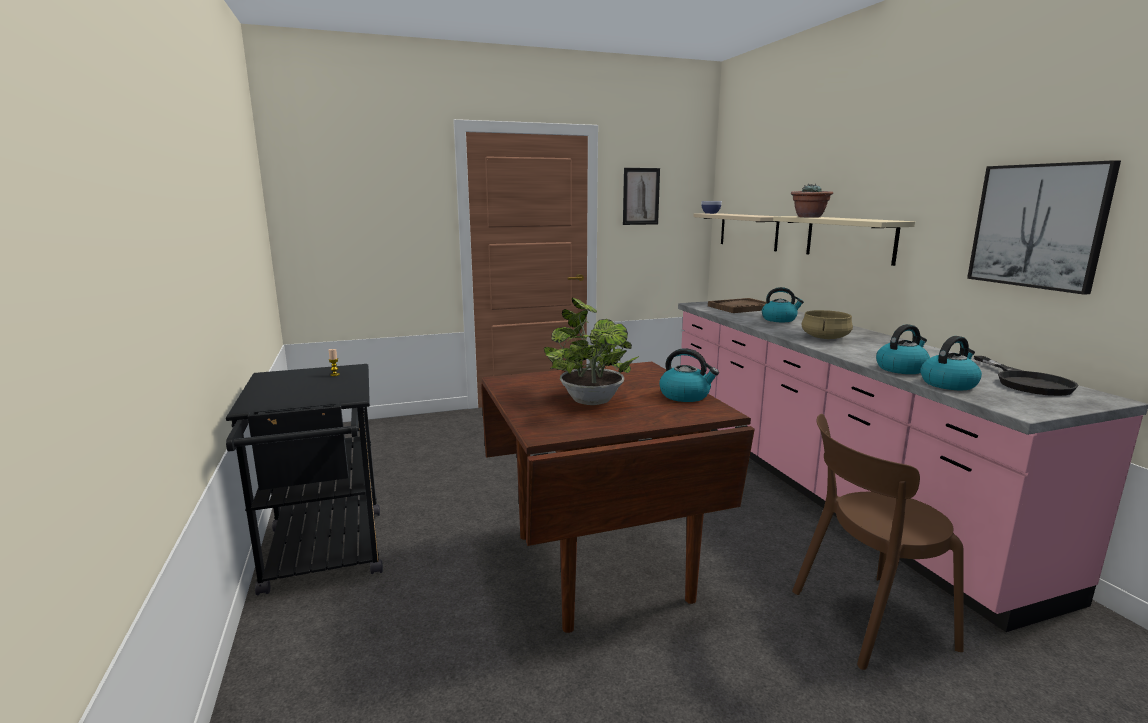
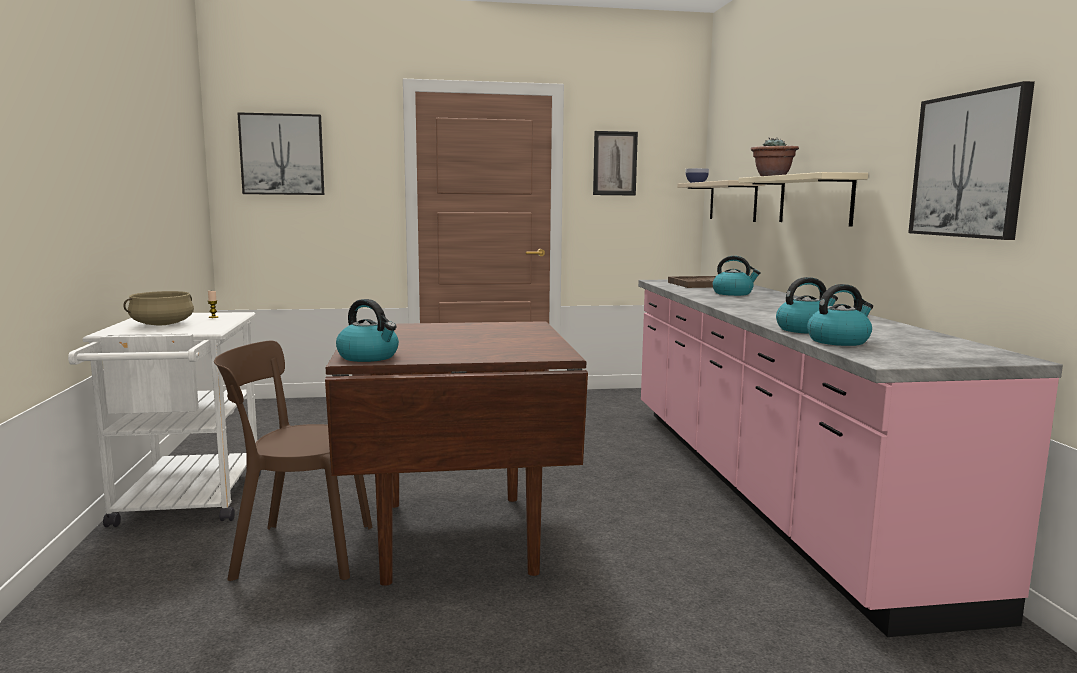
camera: 10 degrees right, 5 degrees down
(325, 558) = (185, 505): black cart -> white cart
(341, 193) = (282, 154): none -> picture
(589, 399) = (435, 341): potted plant -> none
(685, 395) = (541, 344): kettle -> kettle (369, 357)
(824, 338) = (760, 307): beige cooking pot -> beige cooking pot (162, 324)
(865, 619) = (721, 608): brown chair -> brown chair (297, 551)
(1026, 382) = (939, 344): black frying pan -> none

